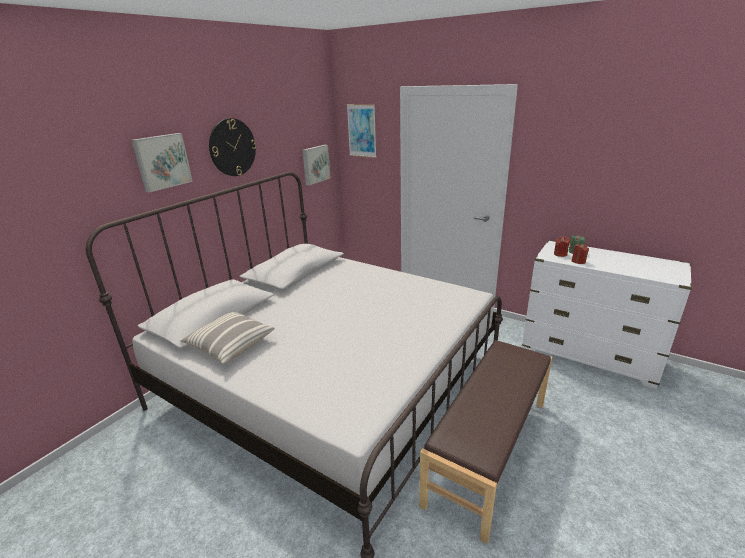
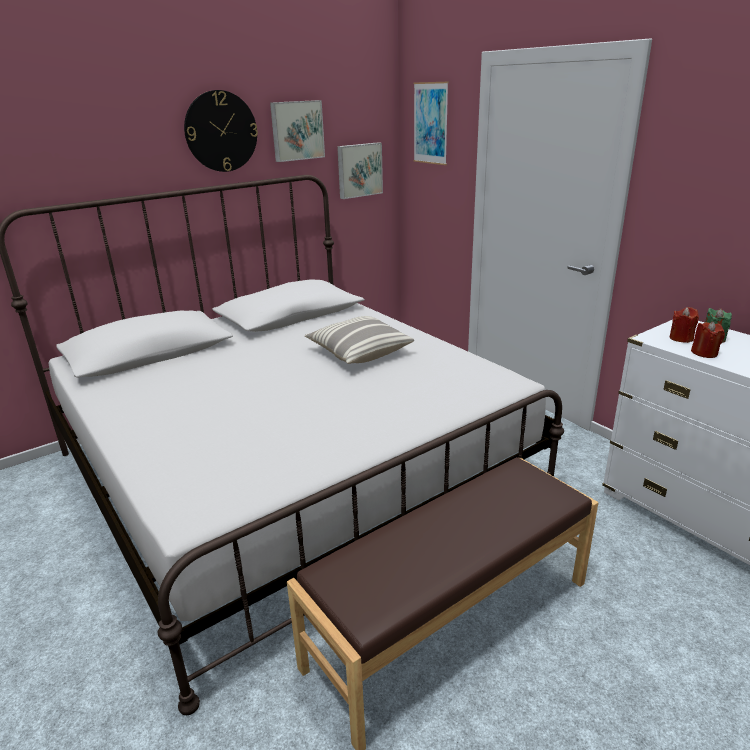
camera: 20 degrees right, 0 degrees up
(162, 161) = (112, 139): picture -> picture (297, 130)
(230, 345) = (137, 387): pillow -> pillow (358, 352)

